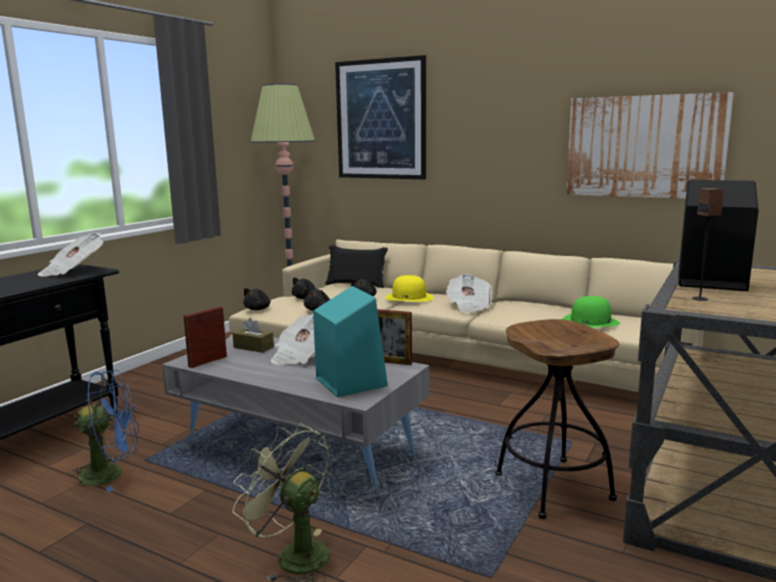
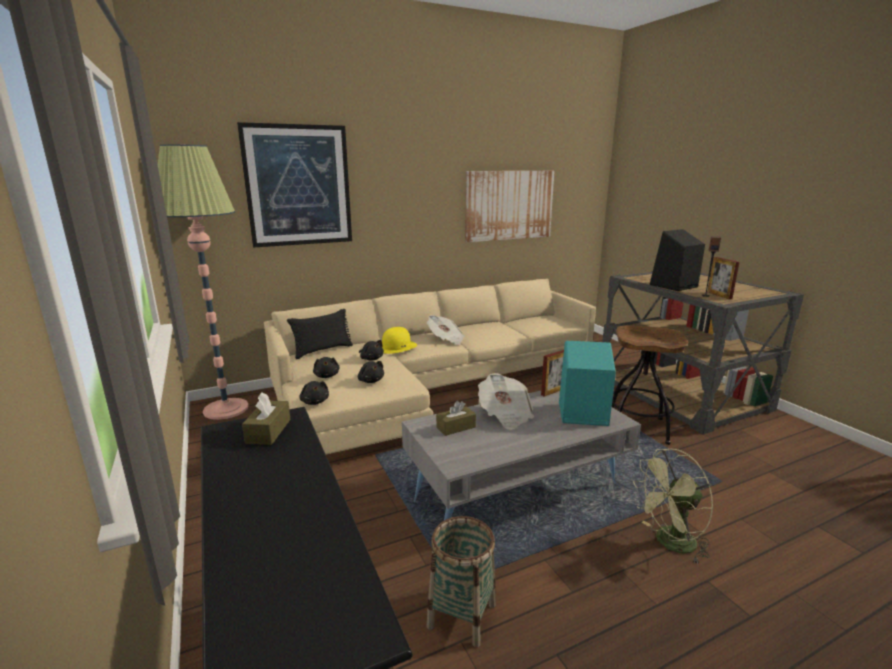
camera: 55 degrees left, 5 degrees up
(73, 271) = (268, 431): newspaper -> brown tissue box
(111, 473) = (461, 615): blue fan -> basket
(208, 361) = (470, 455): picture frame -> picture frame (719, 295)
(590, 322) = (528, 327): green hat -> none

